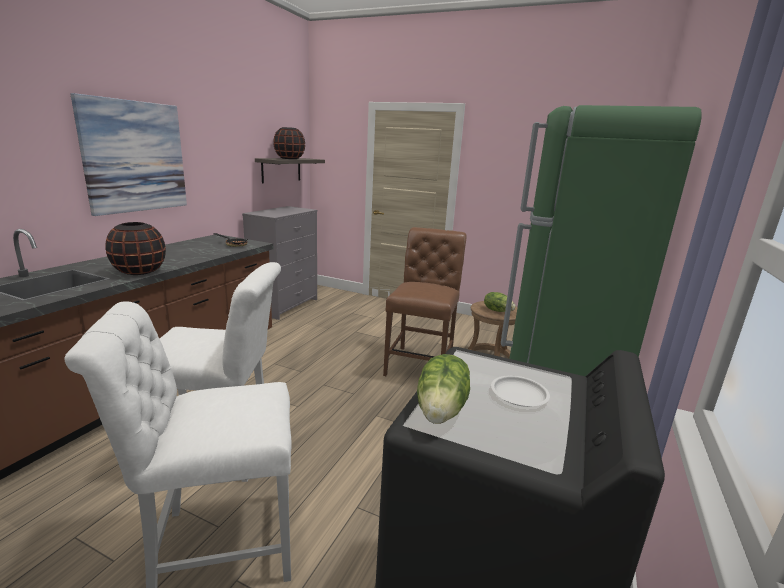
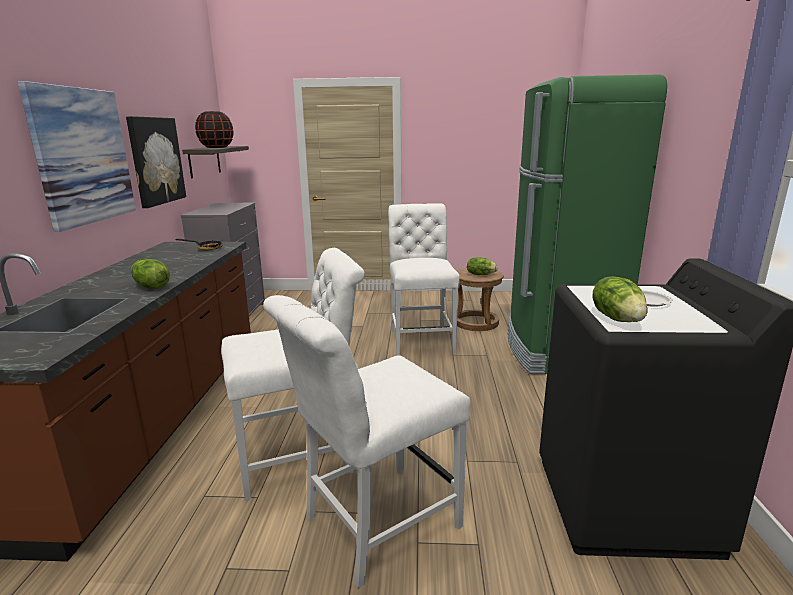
camera: 20 degrees left, 0 degrees up
(139, 272) = (151, 287): black vase -> lettuce
(221, 166) = (156, 161): none -> picture
(421, 363) = (421, 339): brown chair -> white chair

